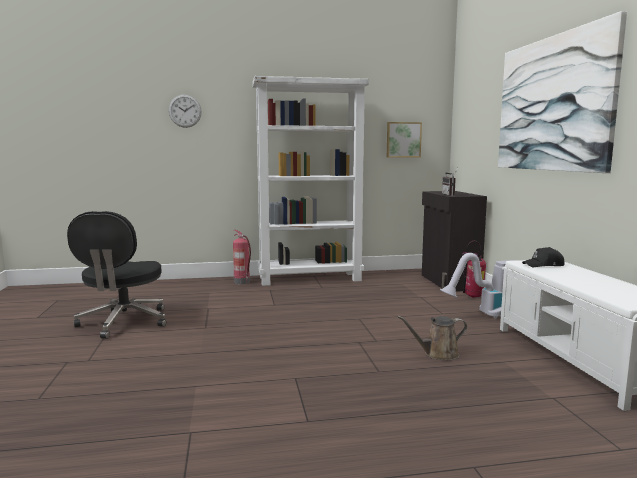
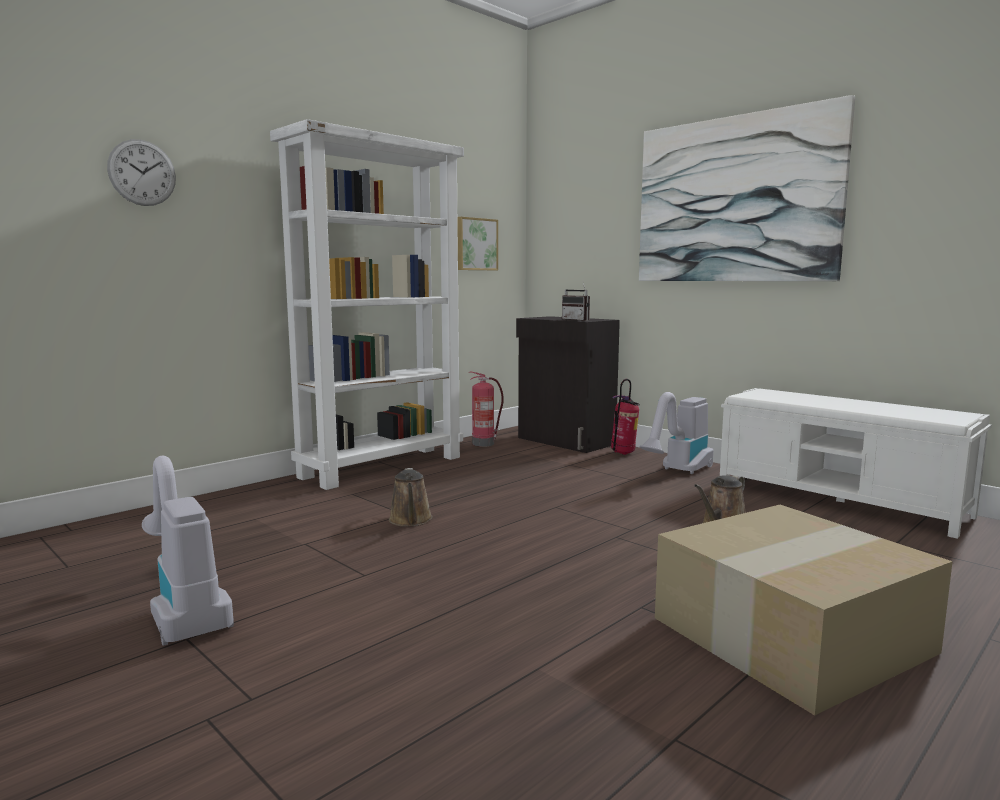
camera: 35 degrees left, 0 degrees up
(123, 322) = (183, 608): black office chair -> vacuum cleaner
(242, 282) = (281, 490): fire extinguisher -> fire extinguisher (484, 443)
(271, 308) = (410, 520): none -> brown watering can
(342, 418) = (791, 637): none -> cardboard box
(544, 265) = (774, 395): black cap -> none

